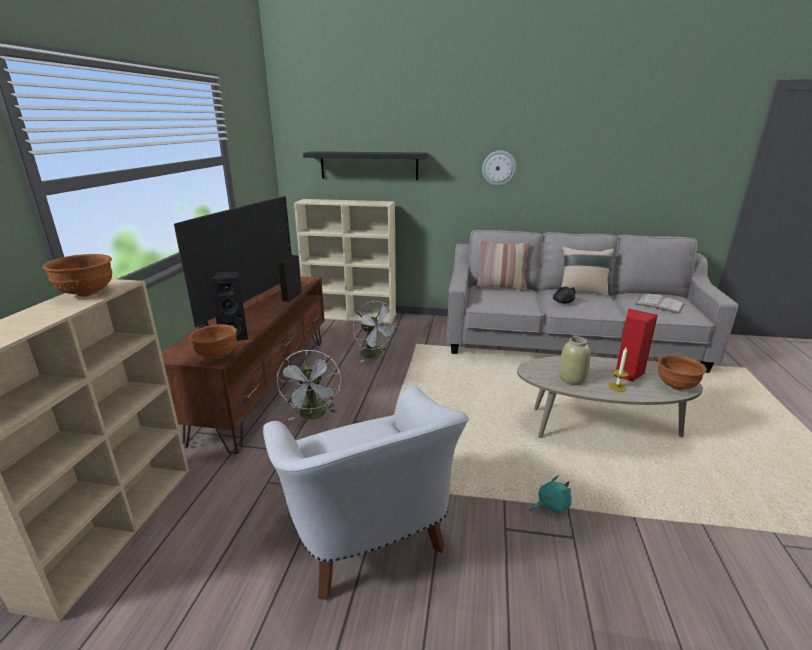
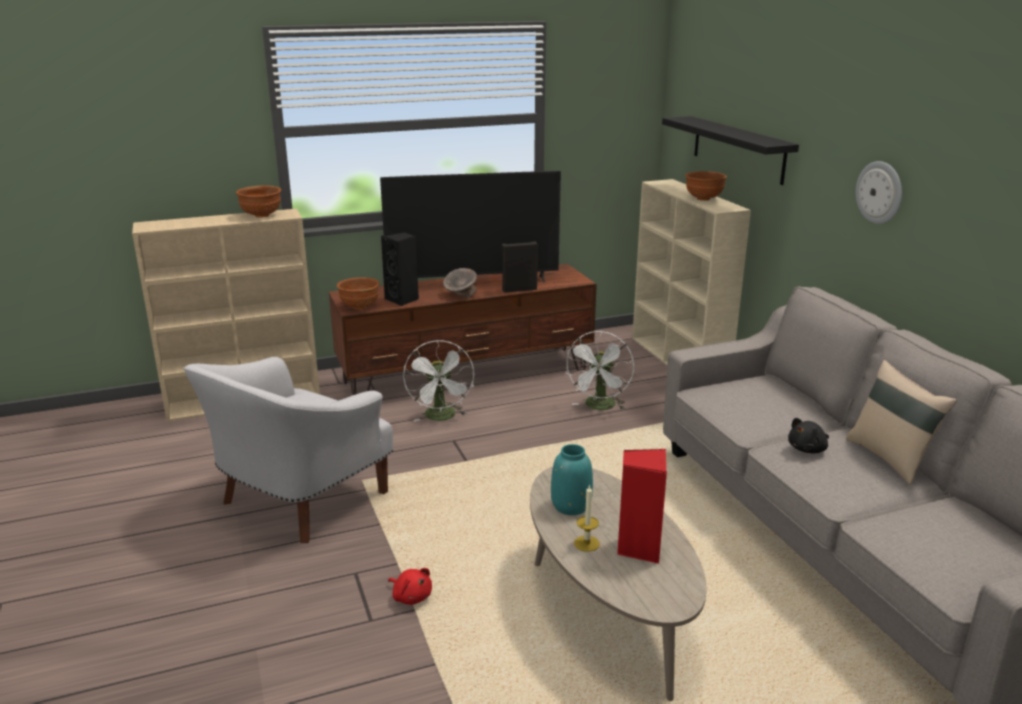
camera: 60 degrees right, 0 degrees up
(267, 315) = (461, 295): none -> grey bowl
(314, 415) = (442, 417): white fan -> white fan turned 60 degrees counterclockwise
(501, 287) = (790, 392): pillow -> none
(551, 505) = (411, 596): turquoise plush toy -> red plush toy
(571, 379) = (570, 506): beige vase -> turquoise vase
(659, 304) = (956, 542): white book -> none
(675, 386) = (646, 594): brown bowl -> brown bowl (703, 199)

